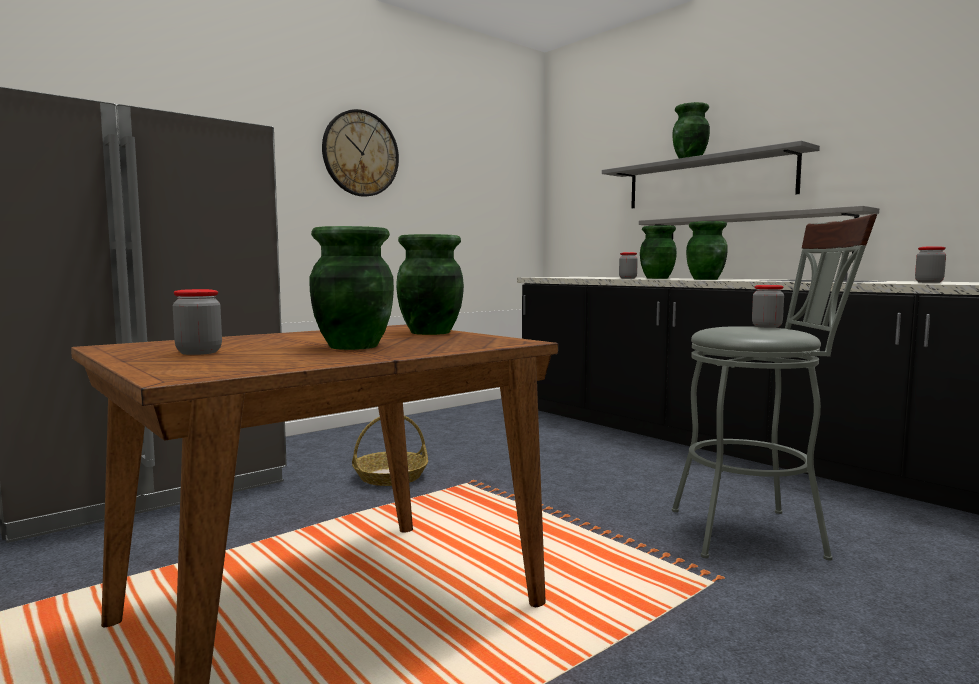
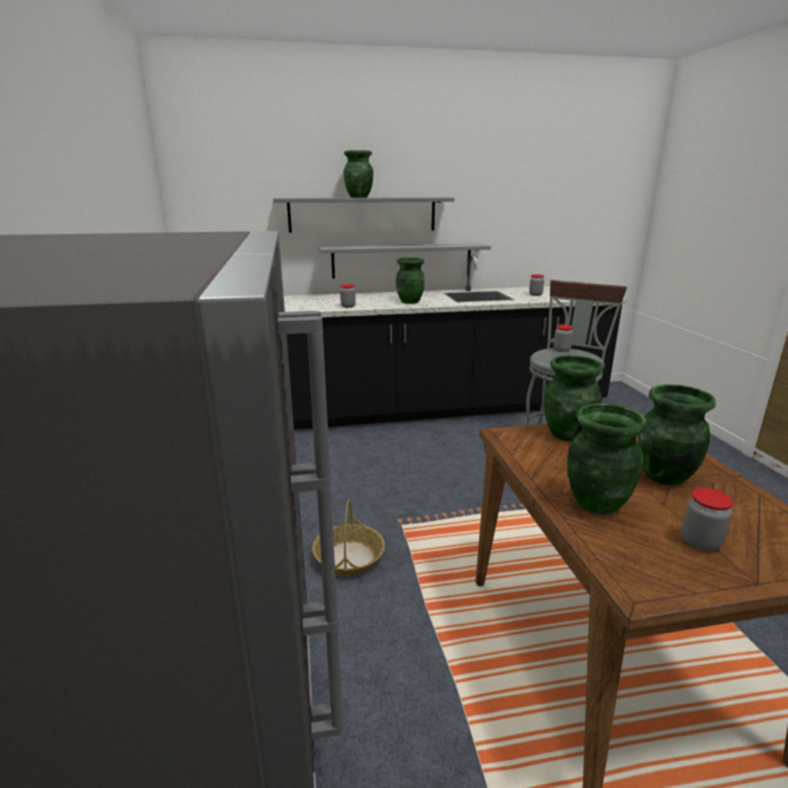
camera: 60 degrees left, 15 degrees up
(360, 153) = (83, 194): wall clock -> none
(657, 278) = (357, 301): green vase -> green vase (596, 503)

